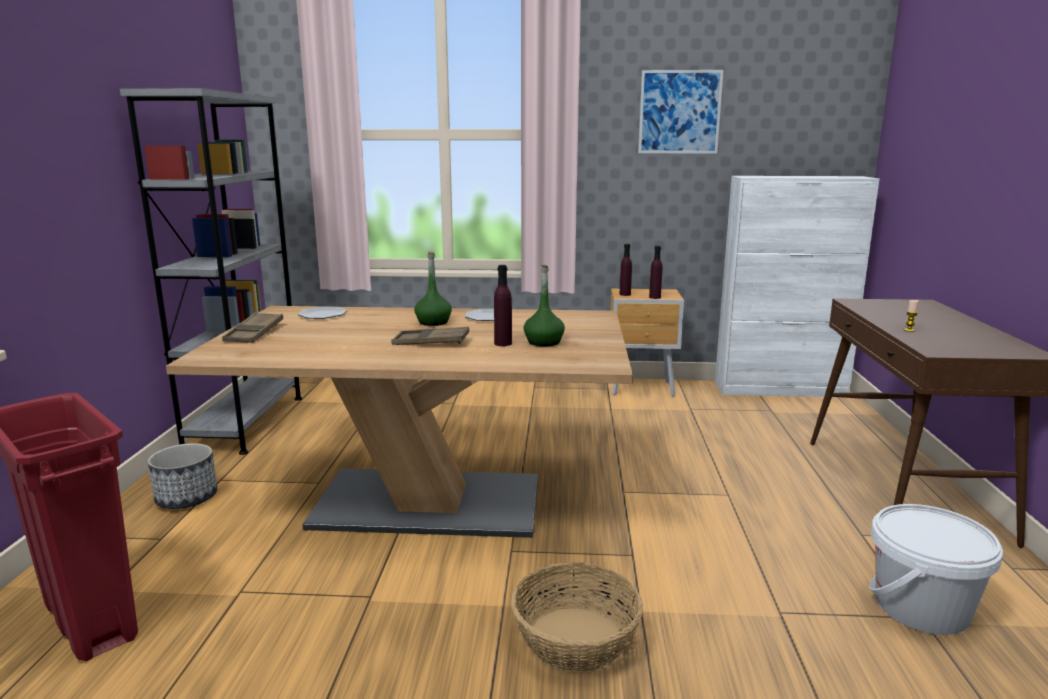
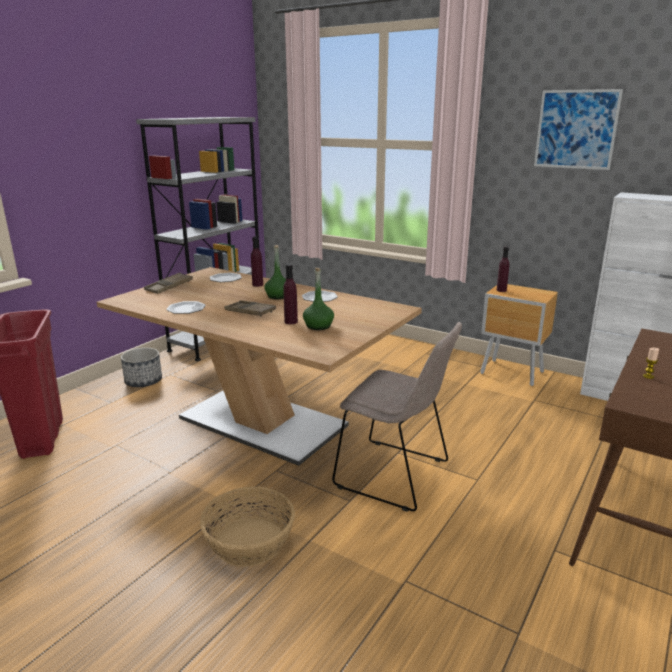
camera: 30 degrees right, 5 degrees up
(335, 352) = (186, 309): none -> plate
(648, 515) = (396, 475): none -> beige chair
(655, 297) = (523, 297): purple bottle -> purple bottle (257, 285)
(921, 607) = (529, 625): white bucket -> none

